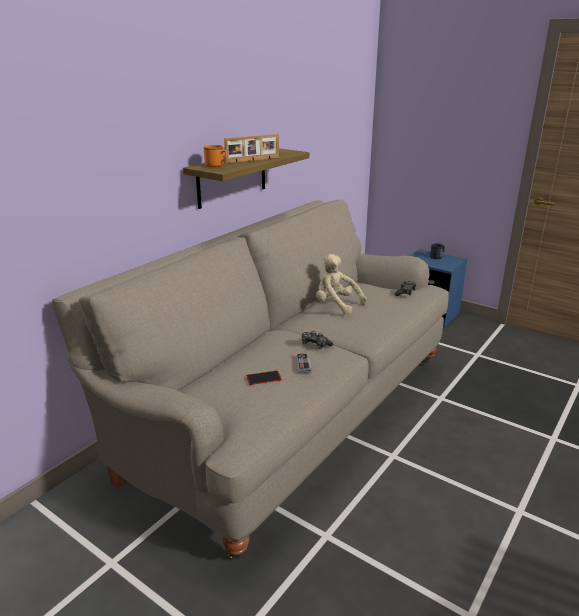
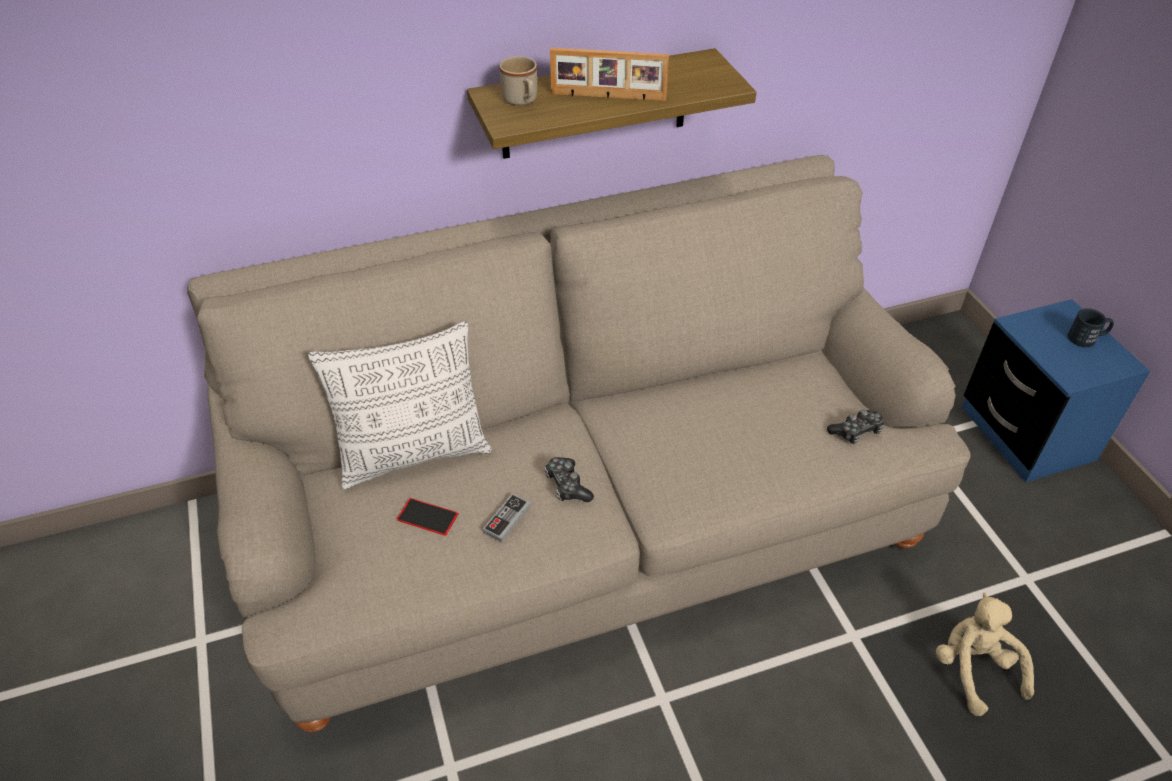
camera: 35 degrees right, 20 degrees up
(216, 166) = (522, 101): orange mug -> beige mug
(224, 364) = (414, 455): none -> pillow
(336, 305) = (695, 407): beige plush toy -> beige plush toy (974, 669)

